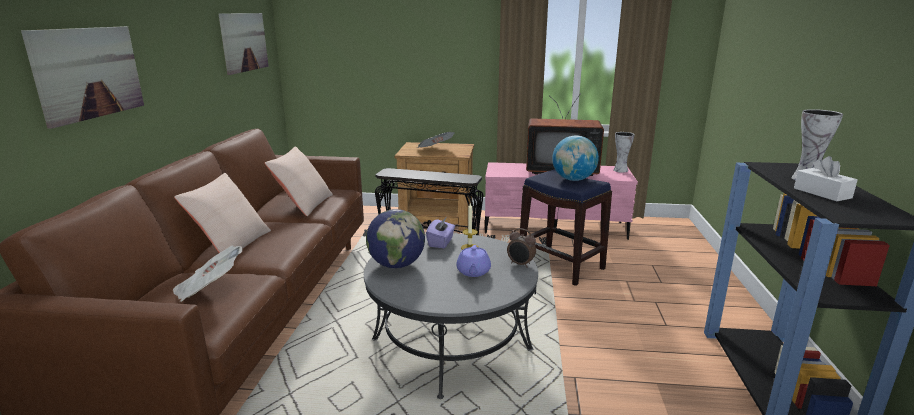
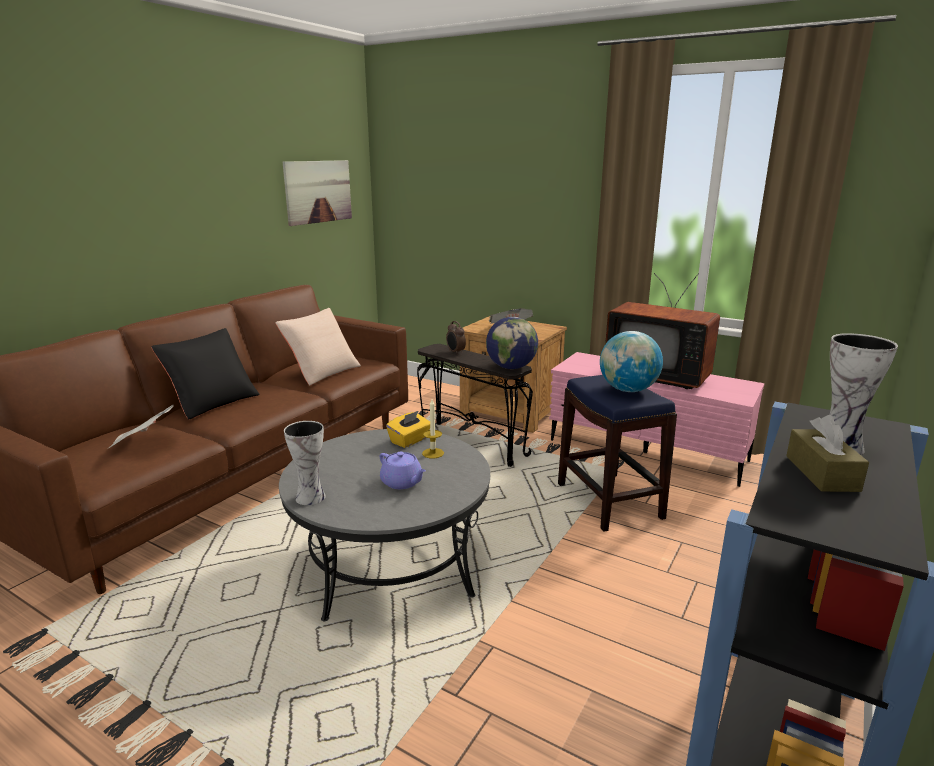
camera: 25 degrees right, 0 degrees up
(89, 73) = (101, 220): picture -> none
(231, 243) = (212, 402): beige pillow -> black pillow
(396, 265) = (335, 456): globe -> globe (511, 367)
(441, 242) = (410, 440): purple tissue box -> yellow tissue box
(473, 272) = (402, 483): purple teapot -> purple teapot turned 75 degrees counterclockwise
(520, 264) = (465, 486): alarm clock -> alarm clock (455, 352)
(620, 170) = (745, 387): vase -> vase (310, 496)
(822, 193) = (822, 473): white tissue box -> brown tissue box

